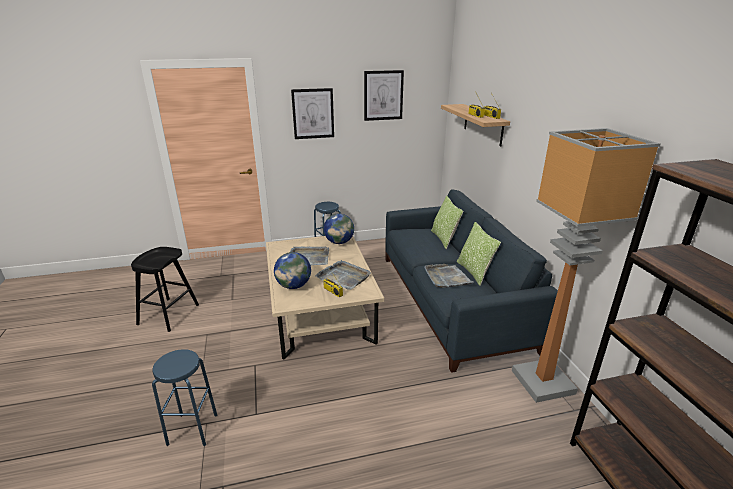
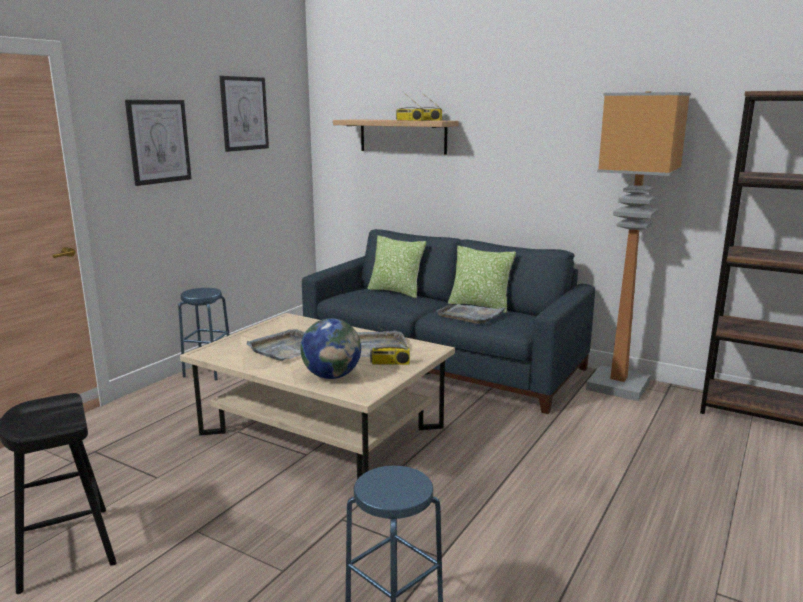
camera: 45 degrees left, 10 degrees down
(339, 242) = (290, 324): globe -> none

